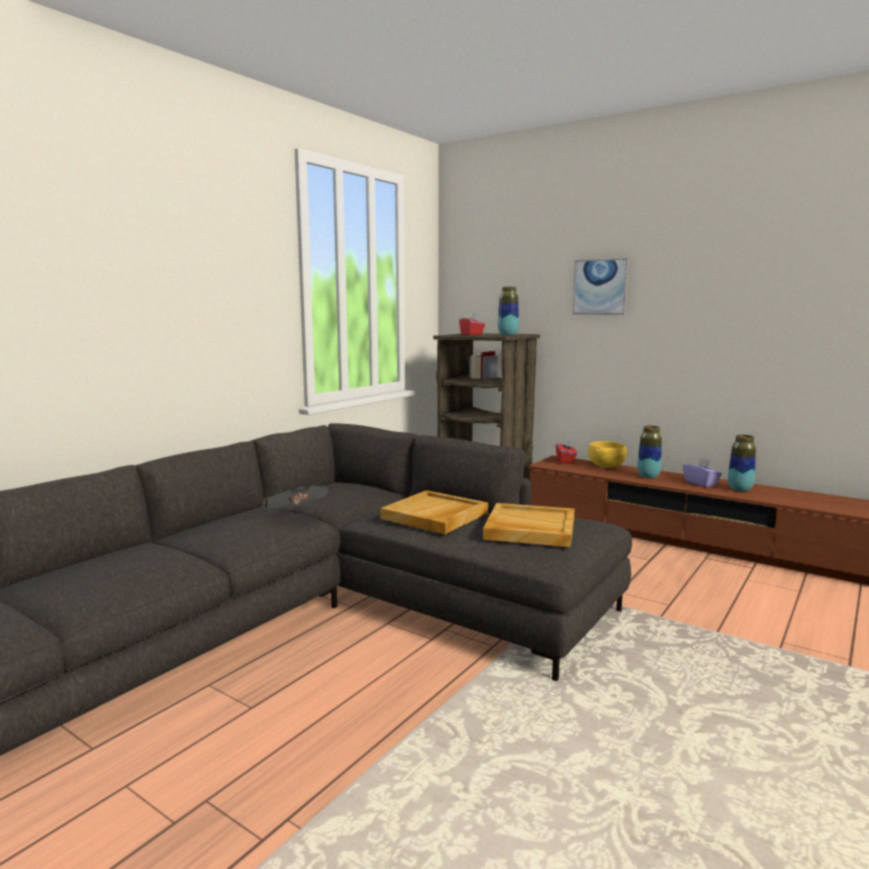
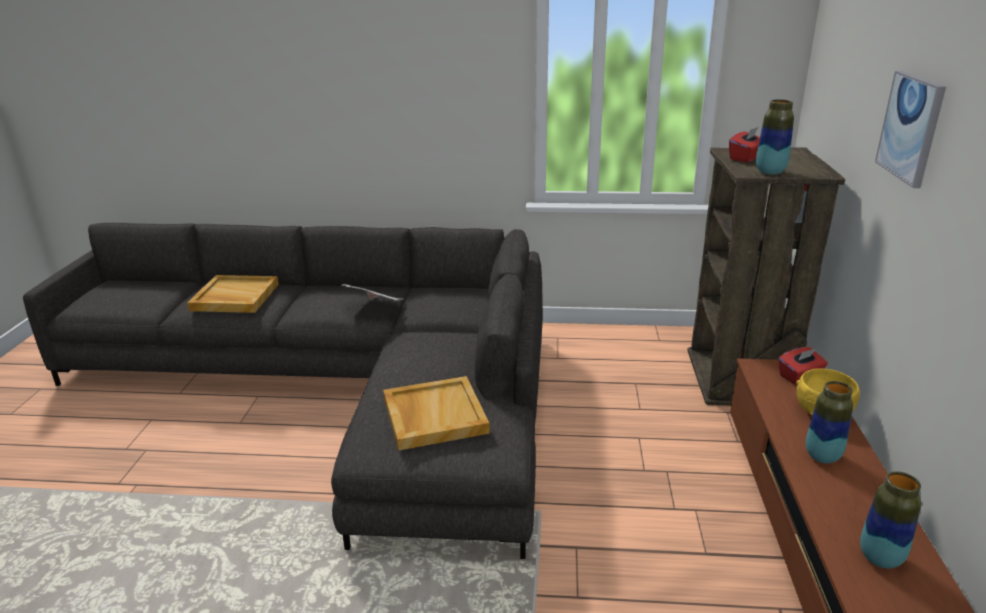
camera: 60 degrees right, 15 degrees up
(435, 516) = (428, 360): beige tray -> beige tray (234, 297)
(701, 483) = (858, 512): purple tissue box -> none

